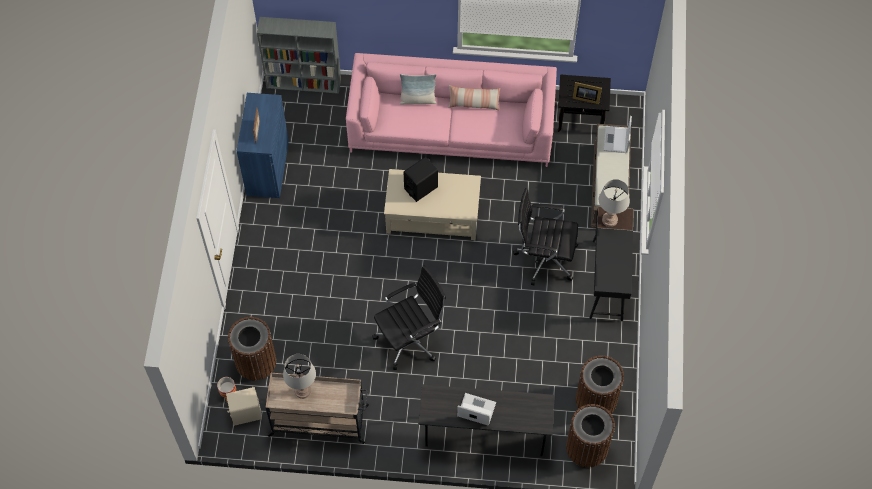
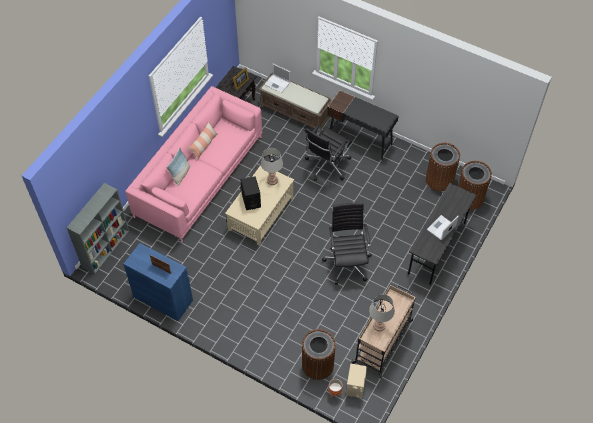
camera: 65 degrees left, 5 degrees down
(609, 220) = (341, 104): grey table lamp -> grey table lamp (272, 180)

